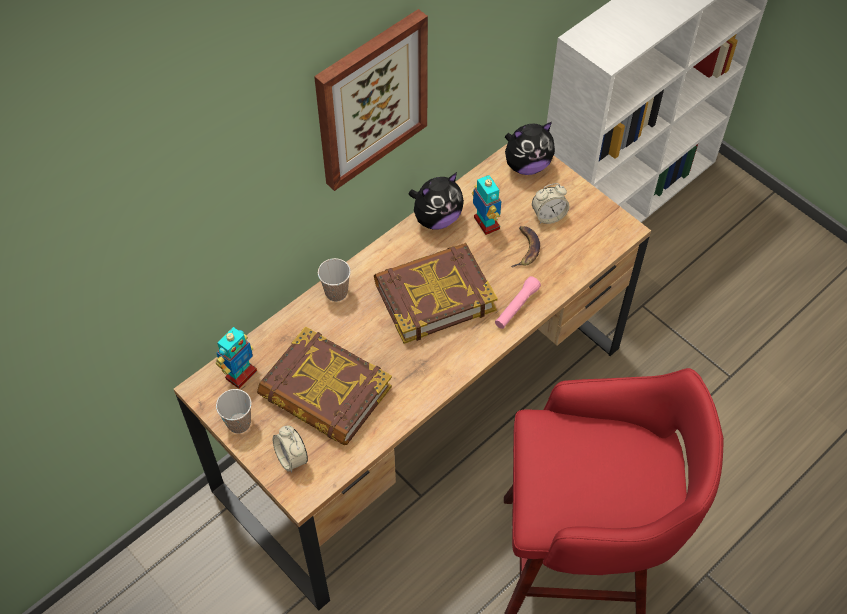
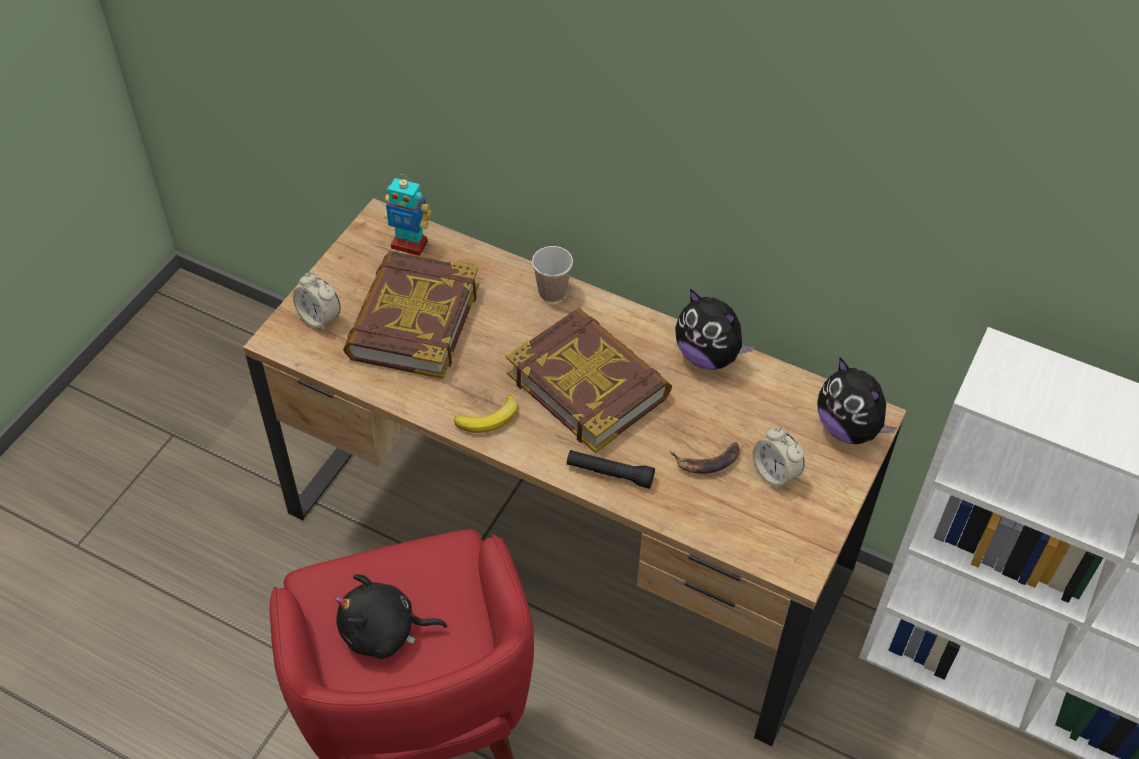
camera: 70 degrees right, 5 degrees down
(239, 423) = (348, 262): cup -> none
(292, 458) = (319, 318): alarm clock -> alarm clock turned 90 degrees counterclockwise
(370, 99) = (682, 119): picture -> none
(441, 366) = (489, 419): none -> banana
(486, 224) = (726, 408): toy robot -> none
(516, 307) = (609, 473): pink flashlight -> black flashlight
(596, 484) = (384, 632): none -> black plush toy

